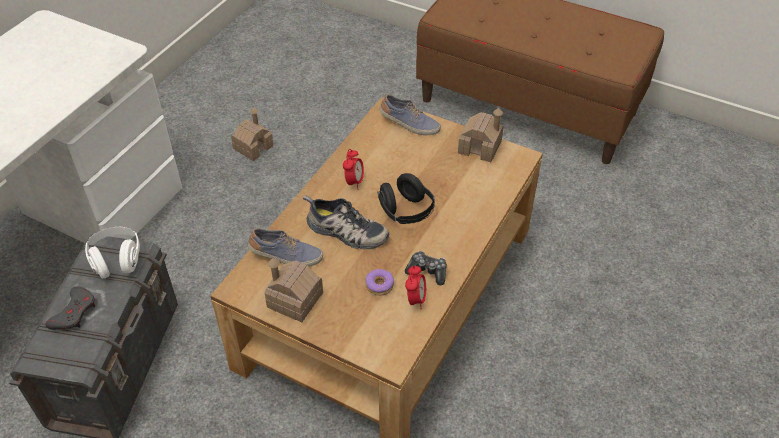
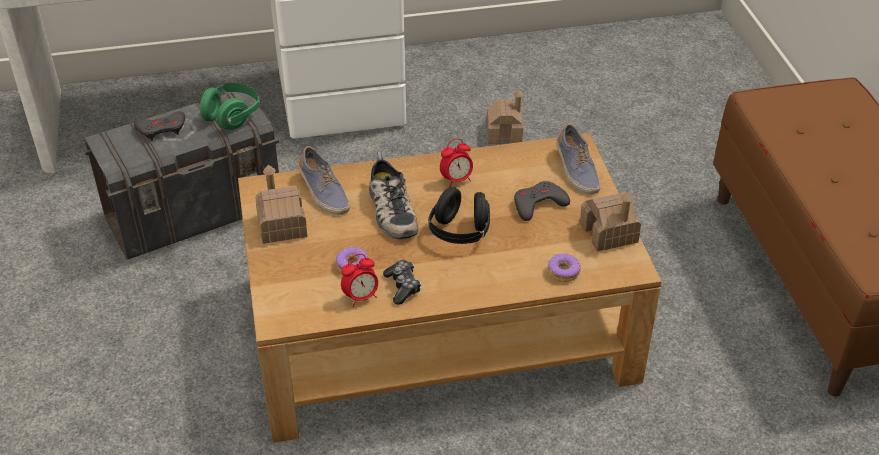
camera: 50 degrees right, 5 degrees down
(117, 260) = (232, 116): white headphones -> green headphones
(421, 160) = (538, 204): none -> grey game controller
(493, 188) = (563, 272): none -> donut

